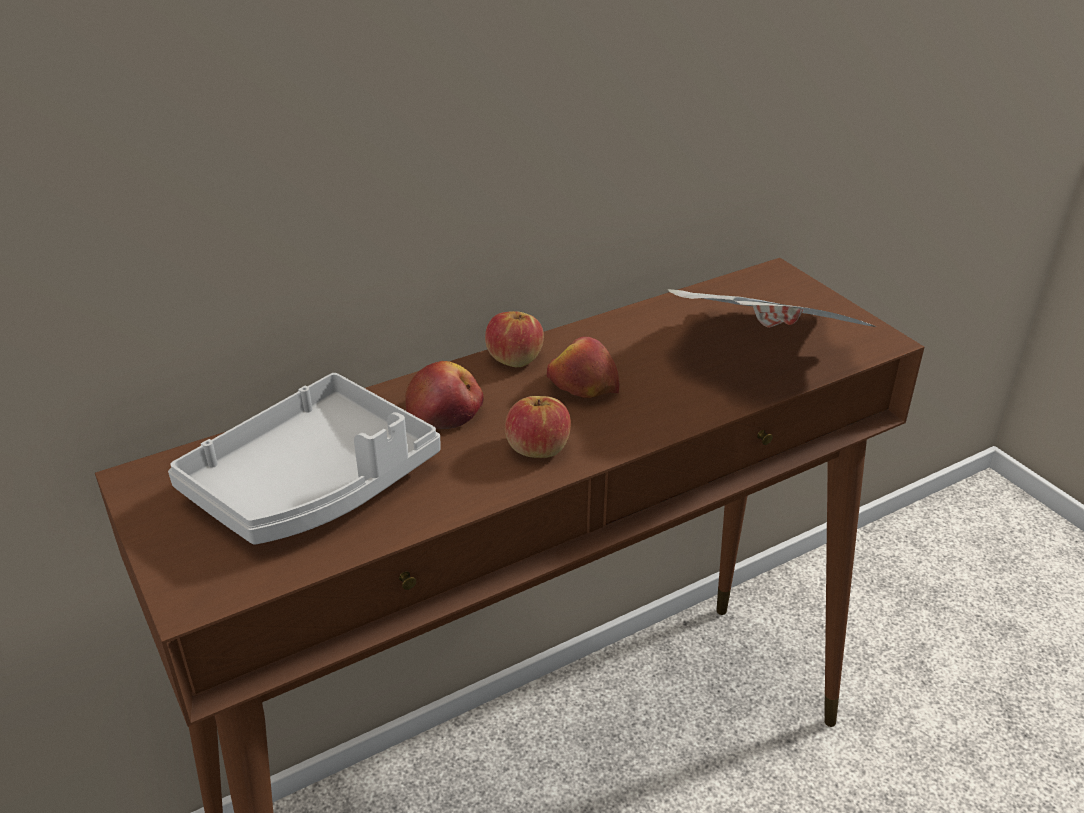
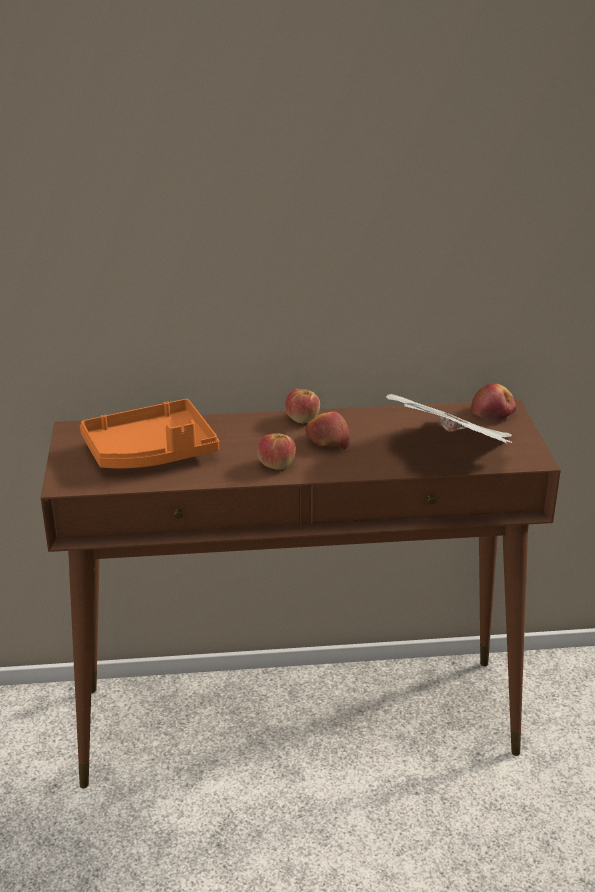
camera: 25 degrees right, 5 degrees down
(314, 484) = (151, 452): grey tray -> orange tray
(445, 411) = (243, 435): apple -> apple (493, 412)

